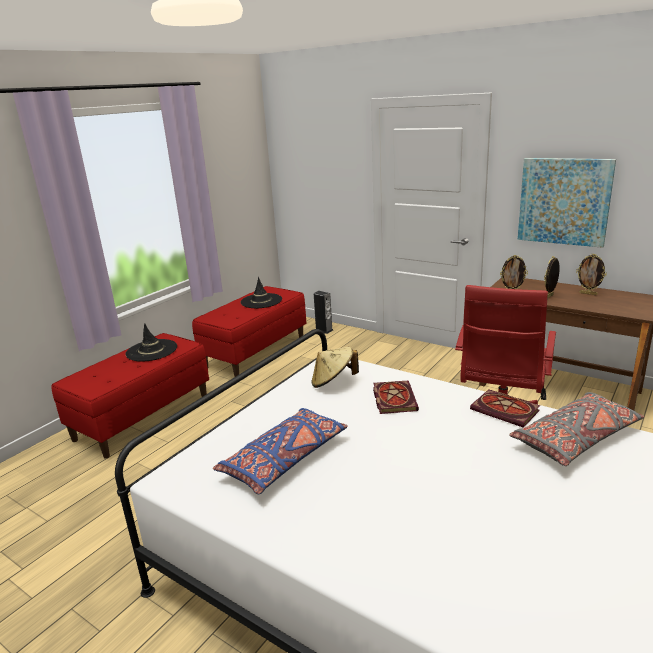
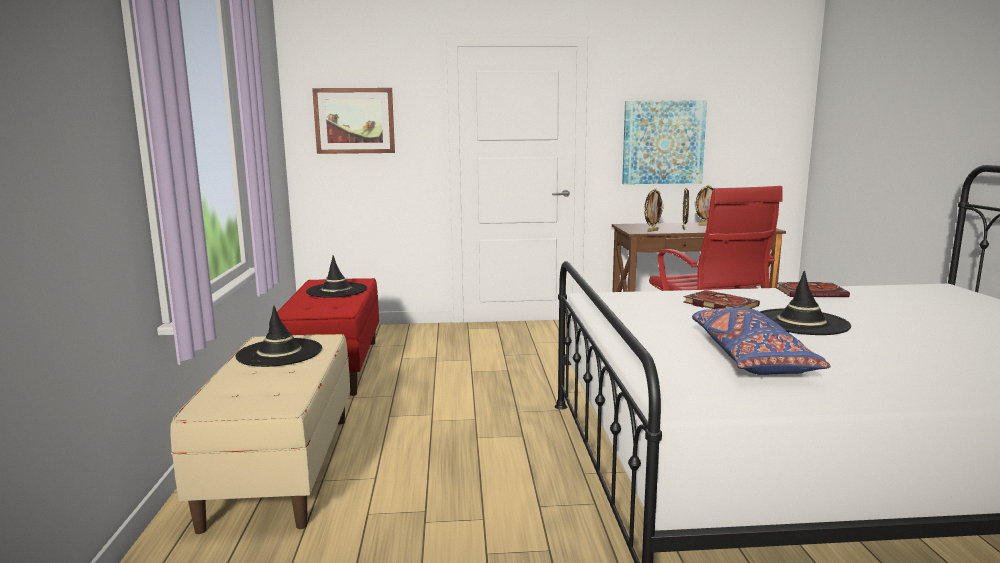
camera: 40 degrees left, 10 degrees down
(143, 417) = (281, 468): red bench -> beige bench
(310, 168) = (354, 121): none -> picture
(324, 330) = (388, 332): speaker -> none
(333, 382) = (637, 307): beige hat -> none
(405, 441) = (801, 323): none -> black hat
(576, 439) = (890, 295): grey pillow -> none

